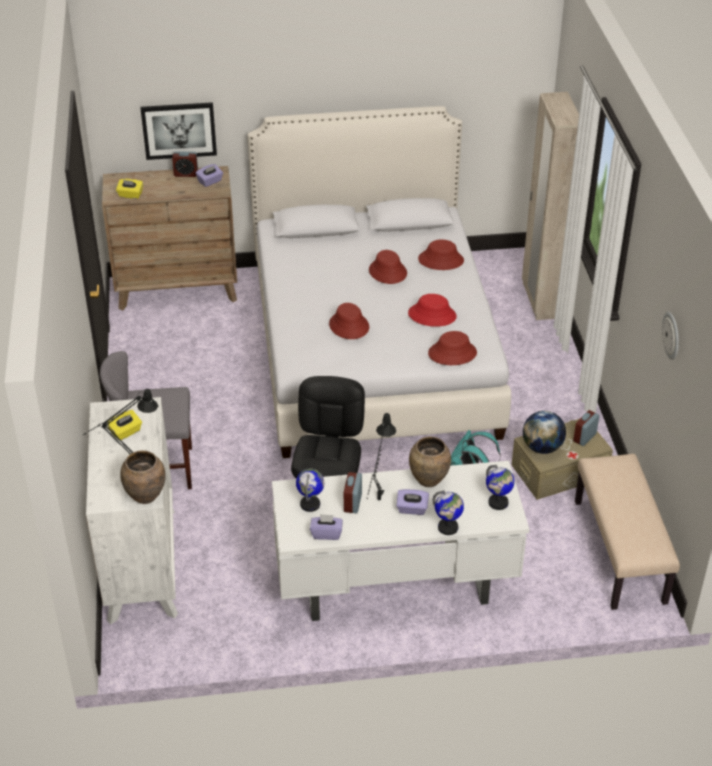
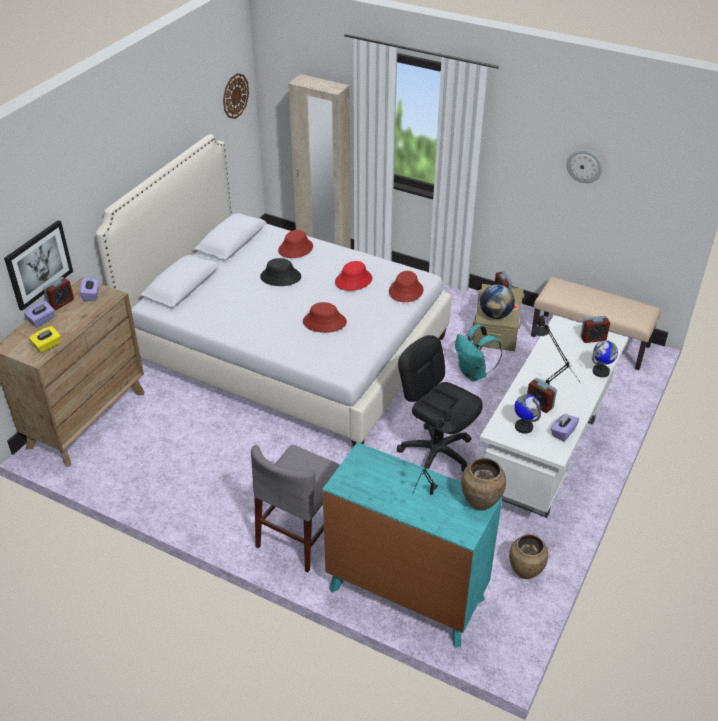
camera: 55 degrees left, 0 degrees up
(126, 432) = (385, 481): yellow tissue box -> none
(141, 564) = (406, 594): white dresser -> turquoise dresser
(387, 272) = (280, 277): red hat -> black hat
(412, 509) = (569, 379): purple tissue box -> purple tissue box (42, 320)
(428, 480) = (544, 358): brown vase -> brown vase (525, 572)
(498, 503) = (593, 338): globe -> alarm clock
(512, 84) = (235, 96): none -> wall clock

